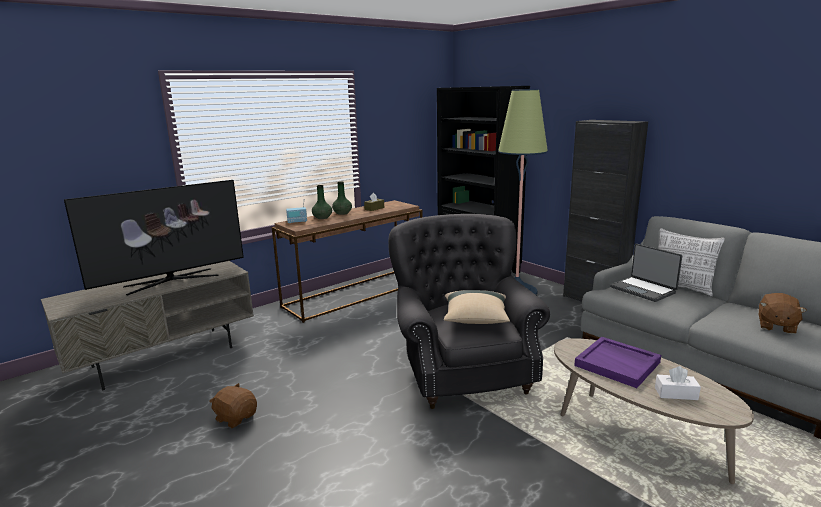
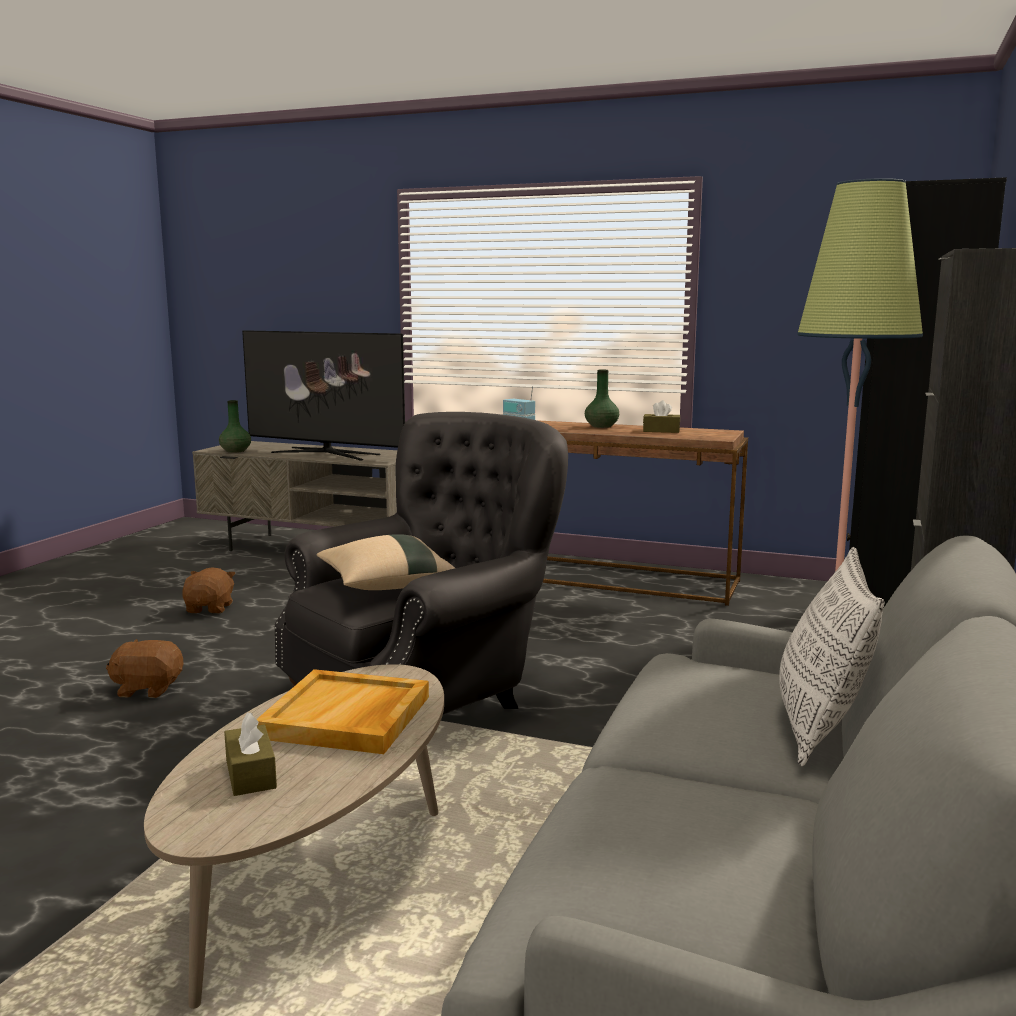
camera: 60 degrees right, 5 degrees down
(322, 218) = (559, 425): green vase -> green vase (235, 451)
(618, 364) = (347, 717): purple tray -> beige tray
(643, 290) = (717, 684): laptop -> none
(676, 394) = (250, 774): white tissue box -> brown tissue box
(776, 326) = (661, 854): brown plush toy -> brown plush toy (148, 689)

